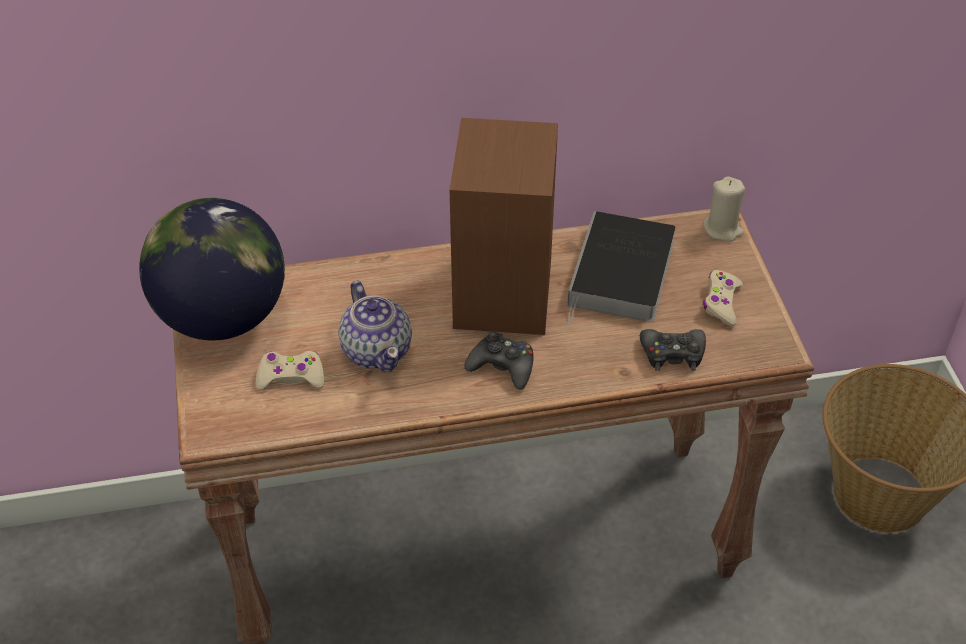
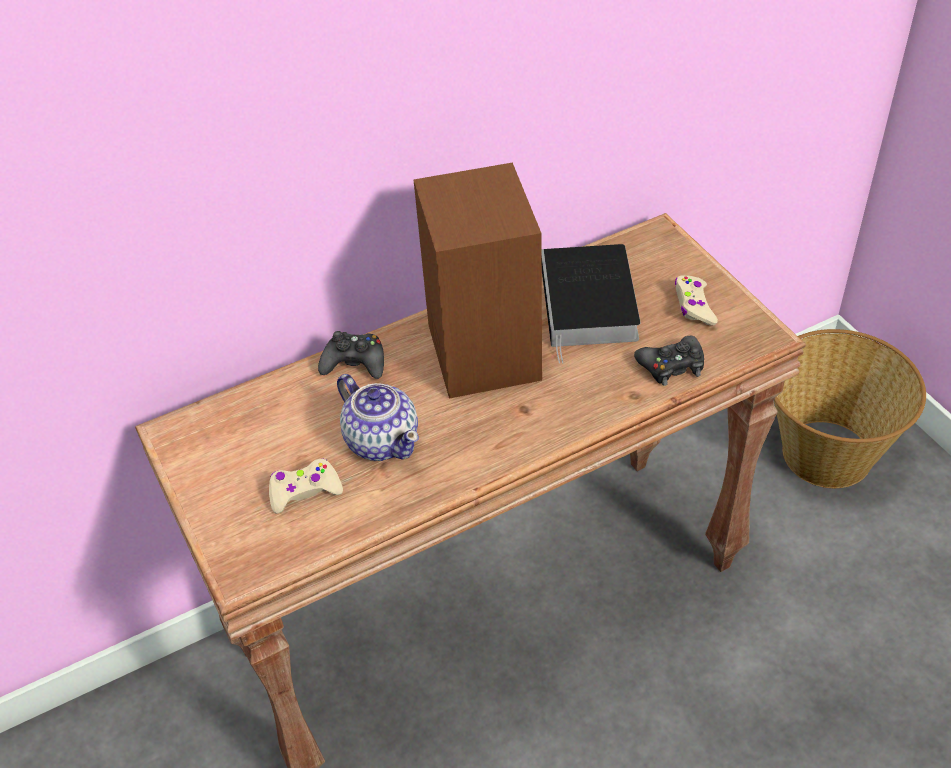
camera: 15 degrees left, 0 degrees up
(222, 318) = (207, 451): globe -> none
(502, 366) = (514, 422): black game controller -> black game controller (354, 363)
(722, 229) = (663, 237): beige candle -> none

